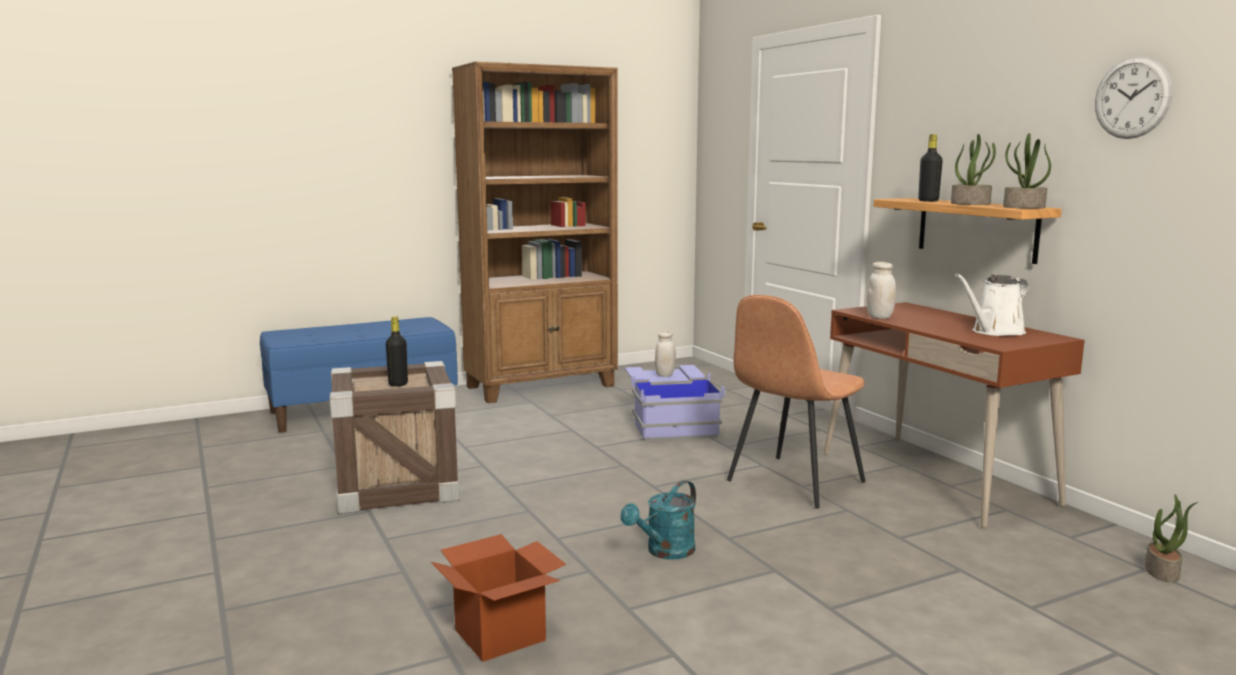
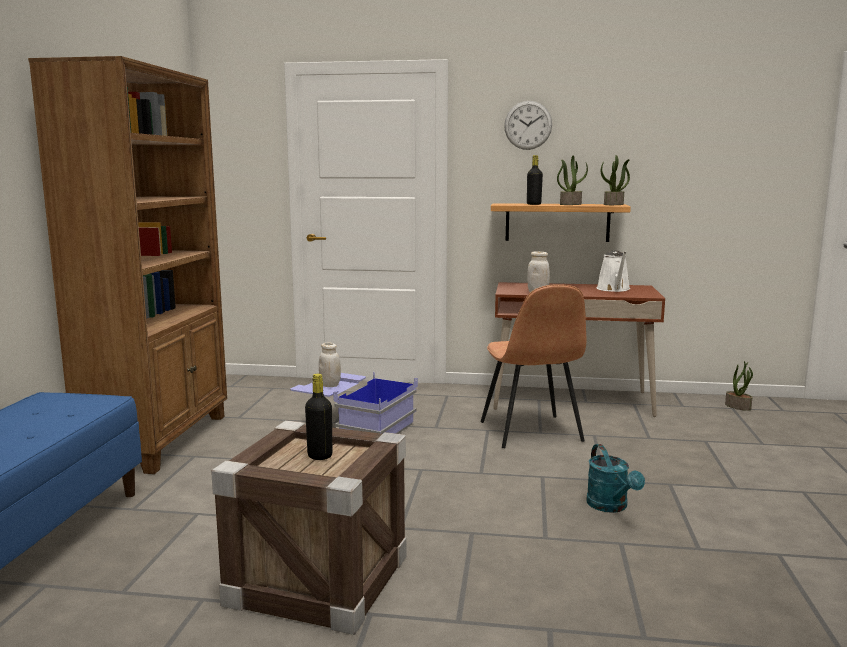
camera: 55 degrees left, 0 degrees up
(500, 636) = (717, 613): cardboard box -> none
(1132, 98) = (670, 134): wall clock -> wall clock (528, 125)

